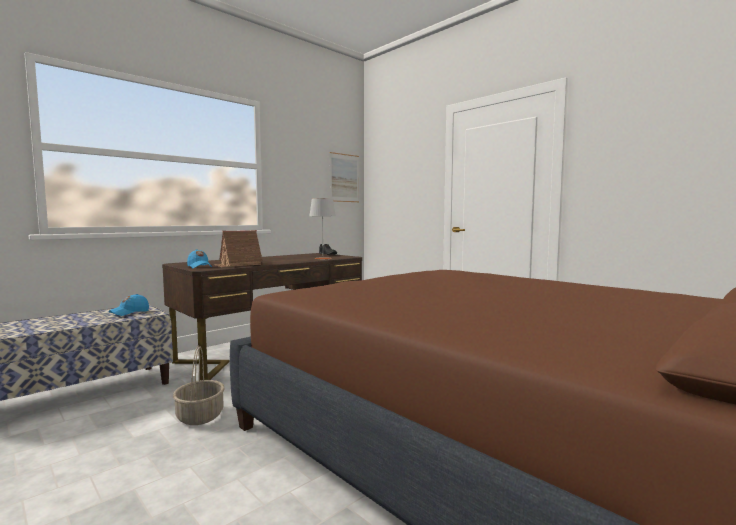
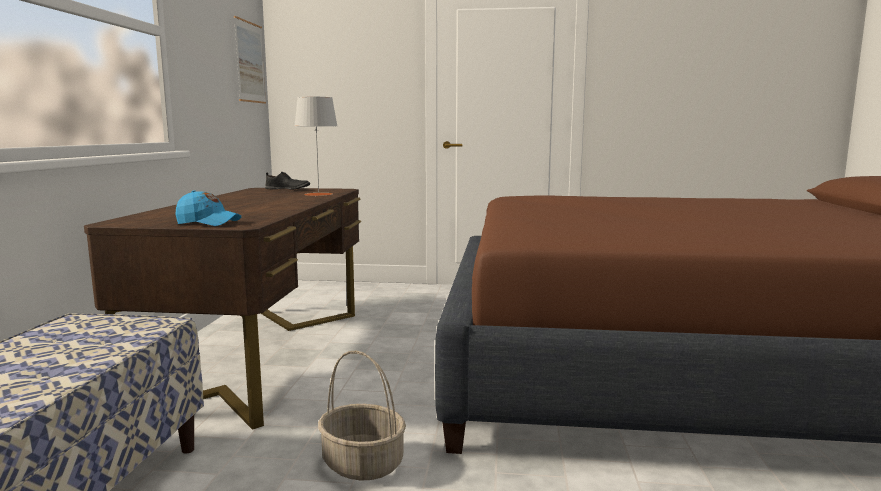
camera: 40 degrees left, 5 degrees up
(129, 312) = (100, 332): blue cap -> none
(238, 264) = (252, 213): toy house -> none

